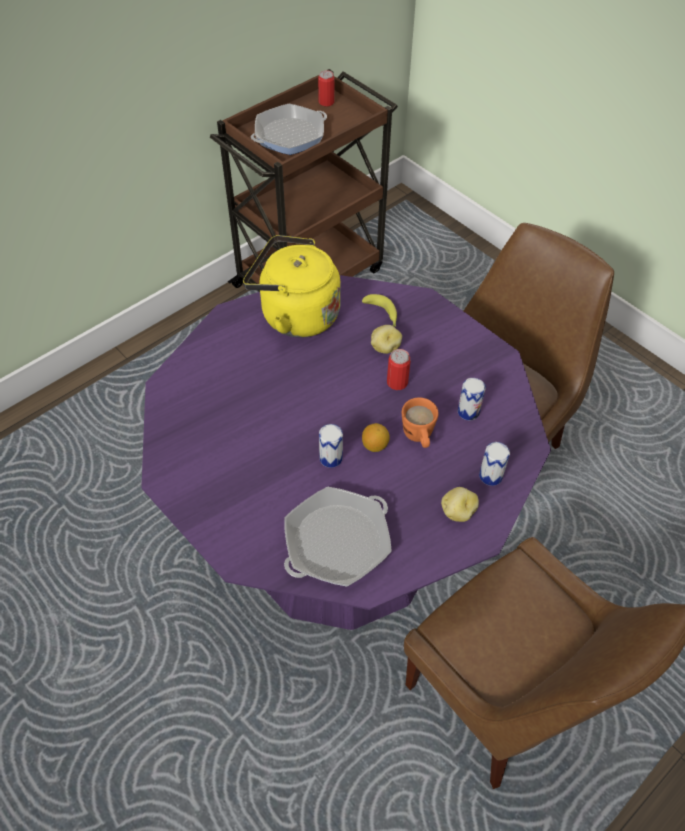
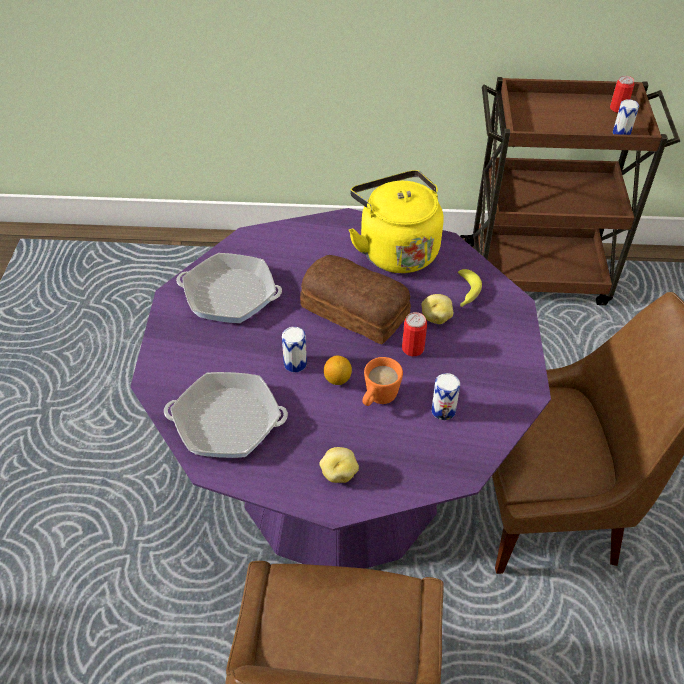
camera: 45 degrees right, 5 degrees down
(289, 135) = (552, 118): frying pan -> frying pan (230, 295)
(321, 383) = (354, 308): none -> bread
(490, 476) = (399, 470): can -> can (621, 133)

